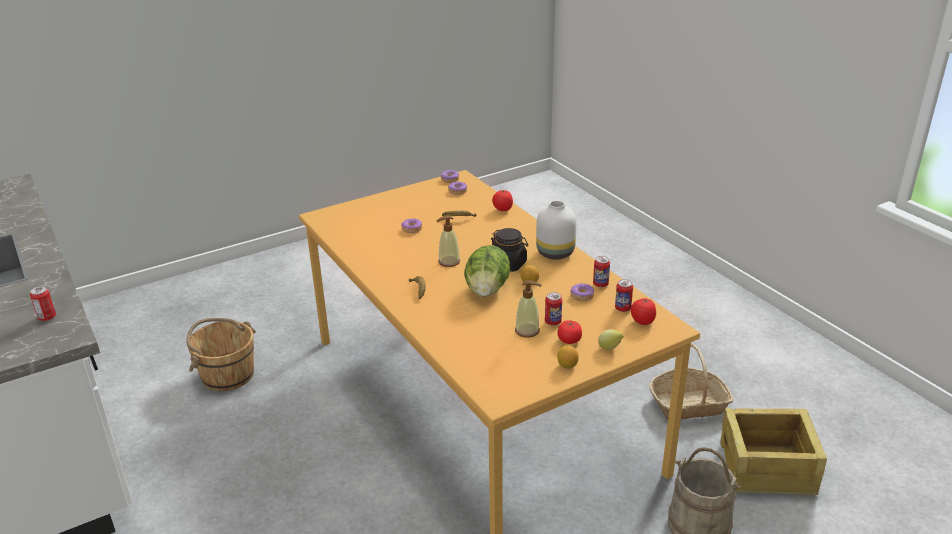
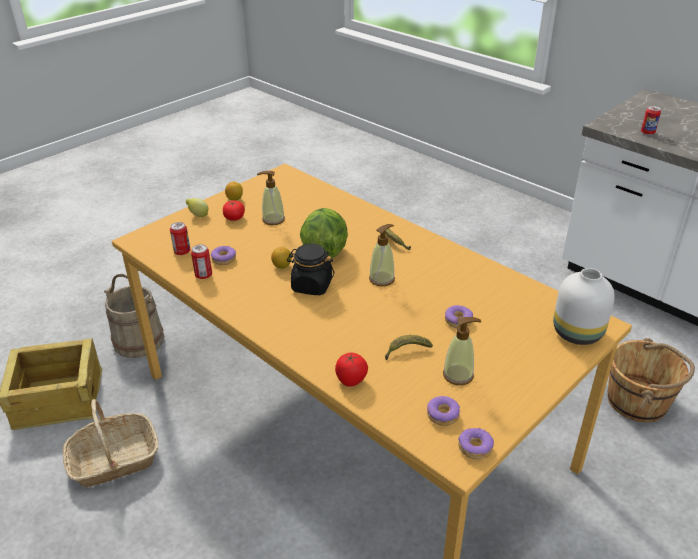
camera: 165 degrees right, 5 degrees up
(435, 204) = (458, 375): none -> soap dispenser
(553, 322) = (251, 230): can -> none
(555, 253) = (258, 309): white vase -> white vase (576, 332)
(642, 321) = (164, 242): tomato -> none

